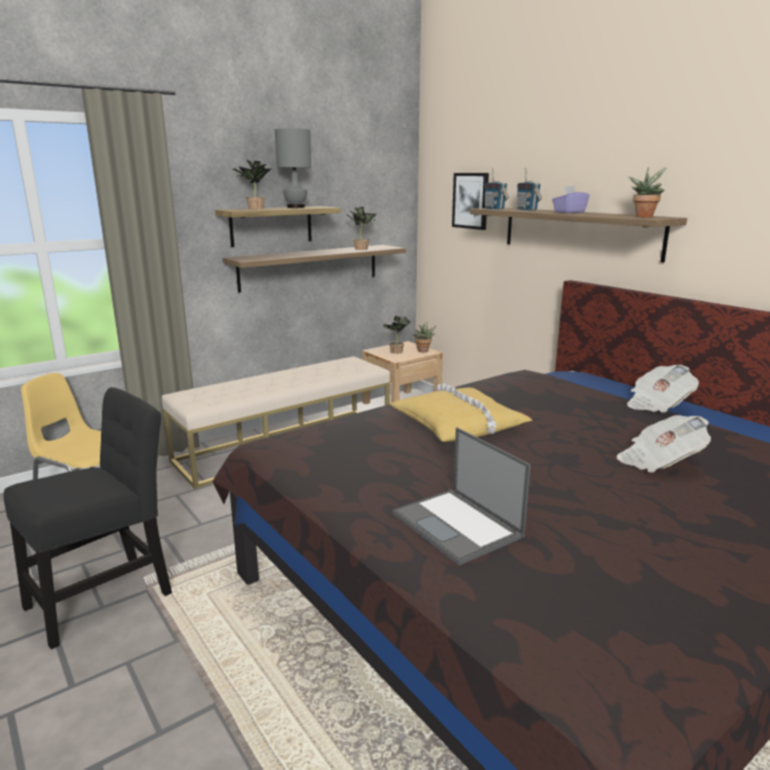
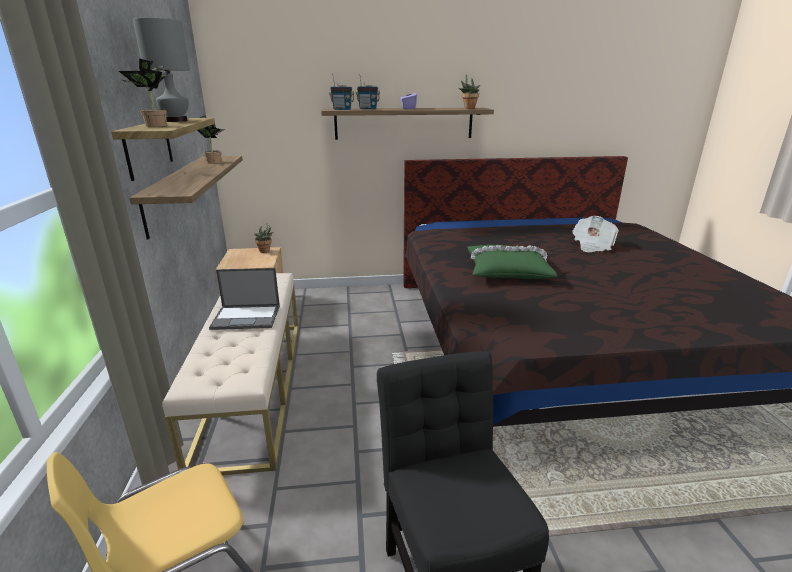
camera: 60 degrees left, 5 degrees up
(396, 352) = (249, 260): potted plant -> none
(458, 526) = (661, 307): laptop -> laptop (247, 317)
(459, 425) = (507, 270): yellow pillow -> green pillow
(471, 201) = (285, 104): picture -> none
(657, 404) = (514, 224): newspaper -> none

